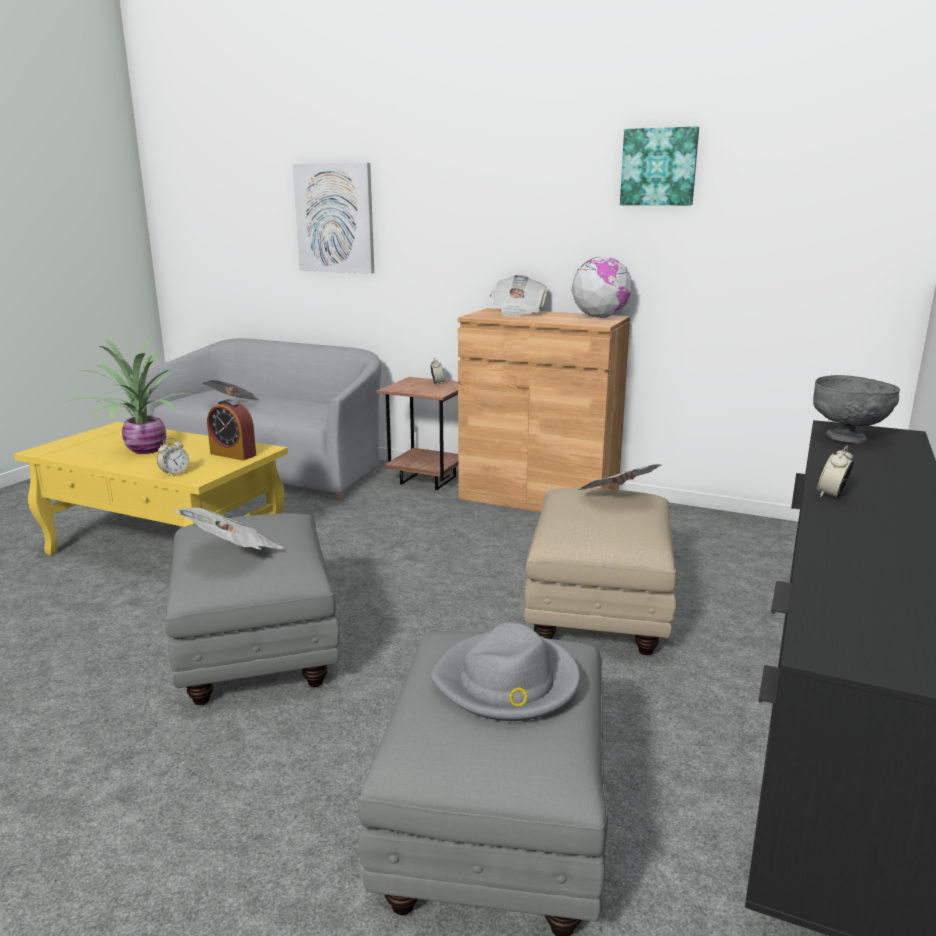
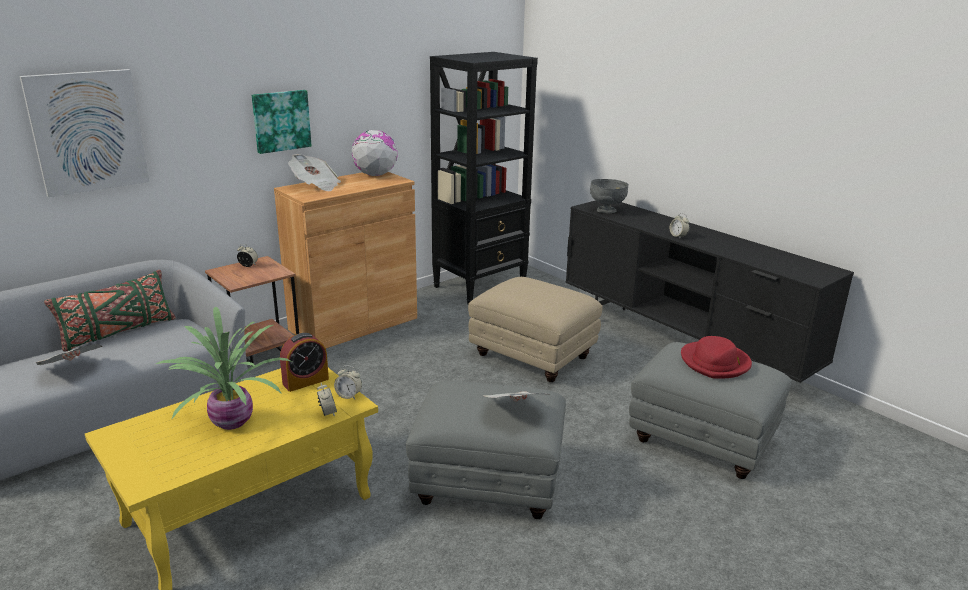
camera: 65 degrees left, 5 degrees up
(212, 473) = (349, 396): none -> alarm clock
(304, 399) = (118, 332): none -> green pillow
(507, 682) = (715, 363): grey hat -> red hat
(616, 498) = (526, 285): newspaper -> none
(659, 167) = (385, 59): picture -> picture (281, 121)
(749, 534) = (480, 286): none -> black bookcase

